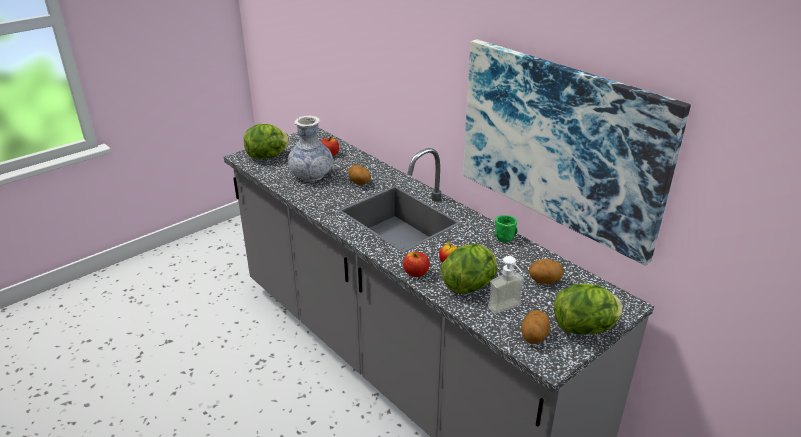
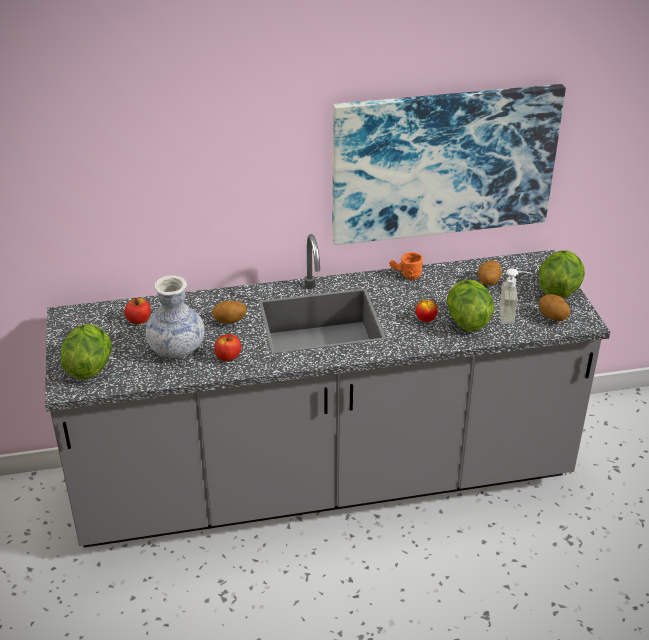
camera: 60 degrees left, 5 degrees up
(416, 273) = (425, 343): apple -> apple (228, 356)
(501, 234) = (404, 275): green mug -> orange mug

